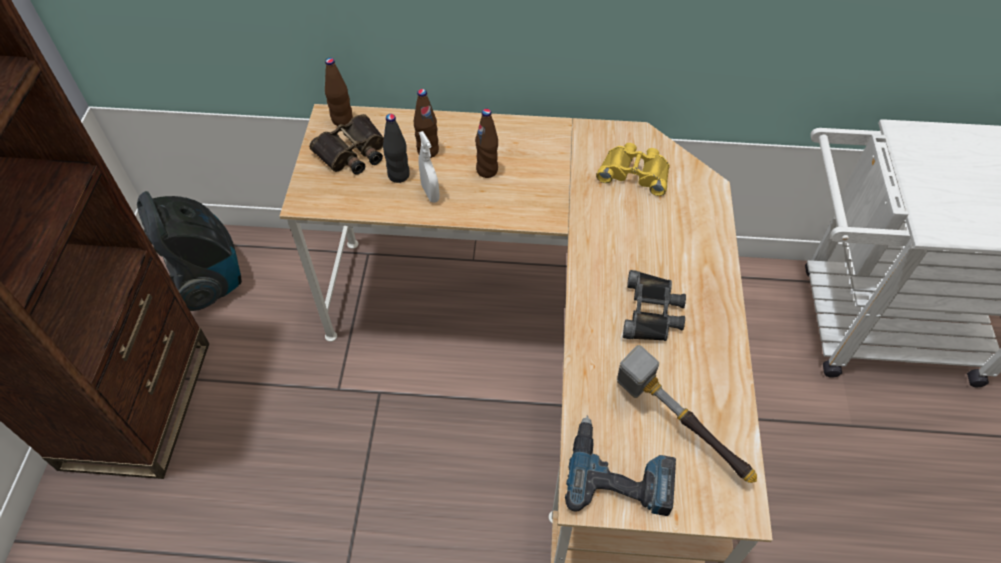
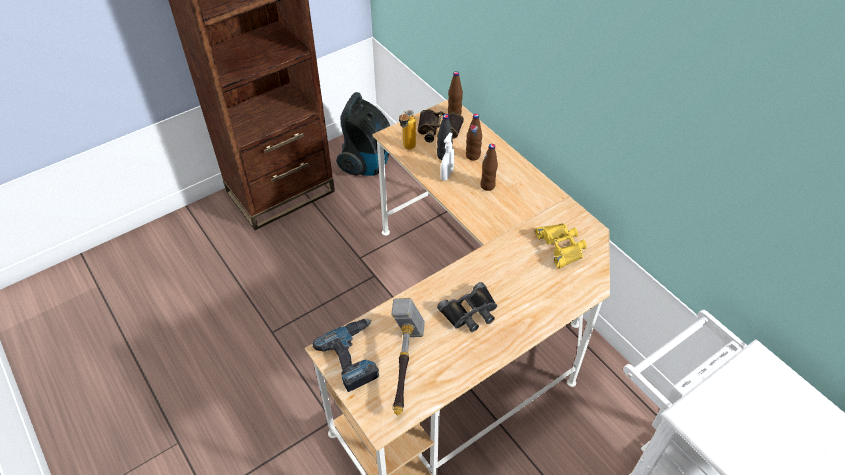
camera: 50 degrees right, 5 degrees down
(346, 200) = (407, 149): none -> bottle

